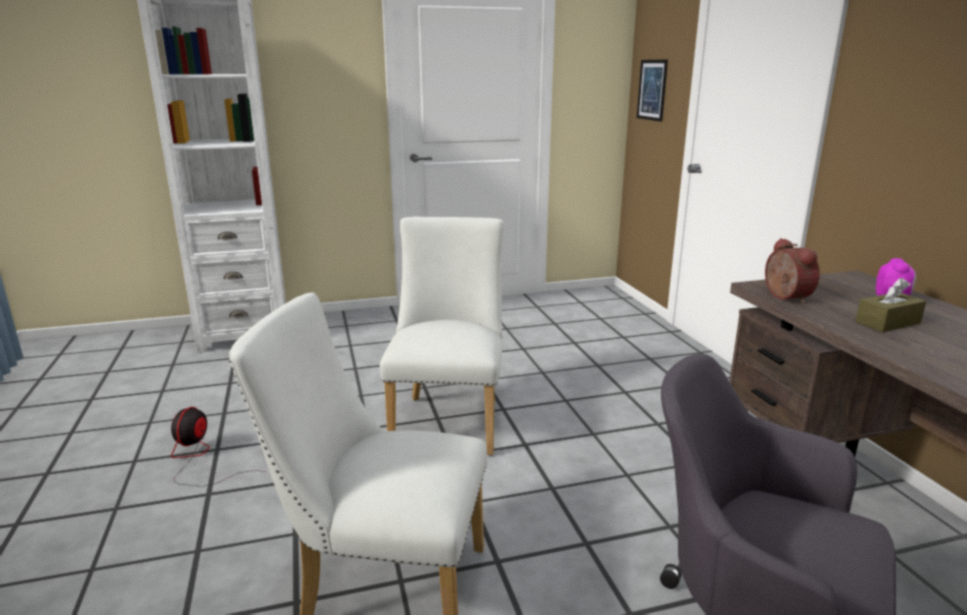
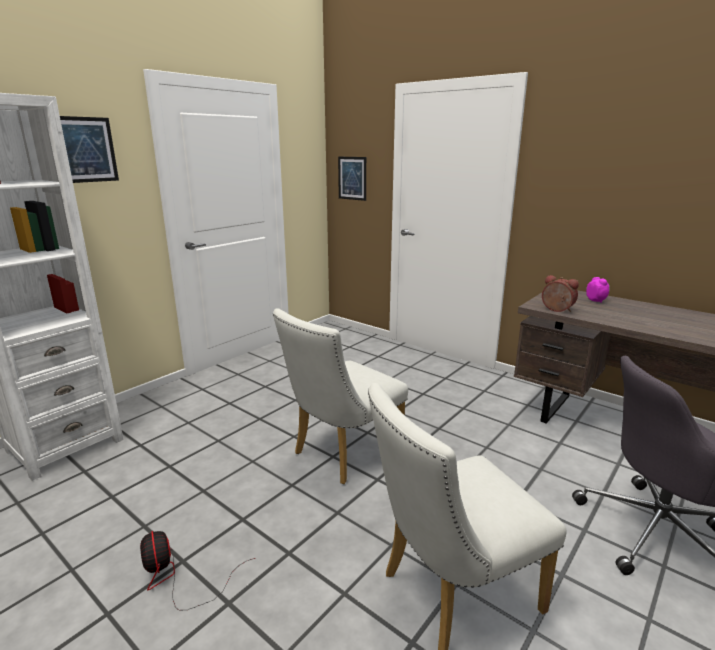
camera: 35 degrees left, 0 degrees up
(309, 46) = (86, 150): none -> picture
(449, 419) = (342, 454): white chair -> white chair turned 105 degrees counterclockwise
(887, 323) = (618, 314): brown tissue box -> none

